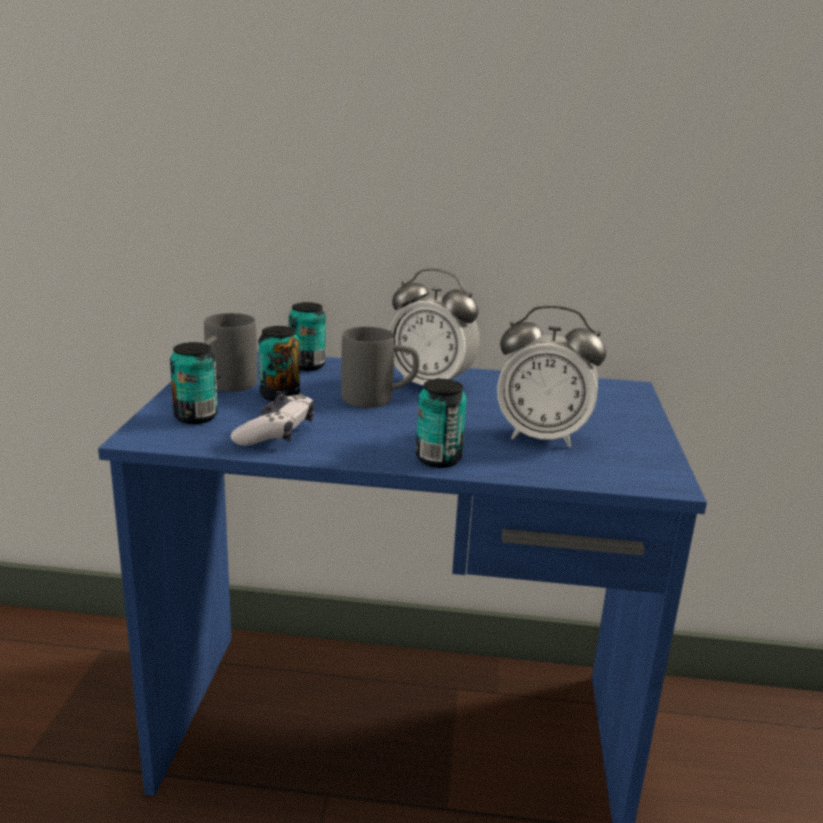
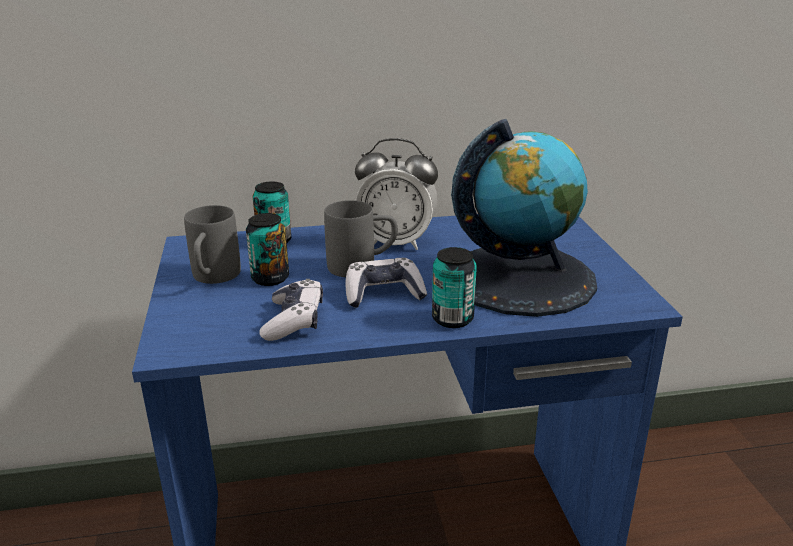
camera: 15 degrees left, 5 degrees up
(195, 417) = (206, 317): can -> none
(383, 426) = (383, 294): none -> game controller
(542, 437) = (521, 278): alarm clock -> globe

